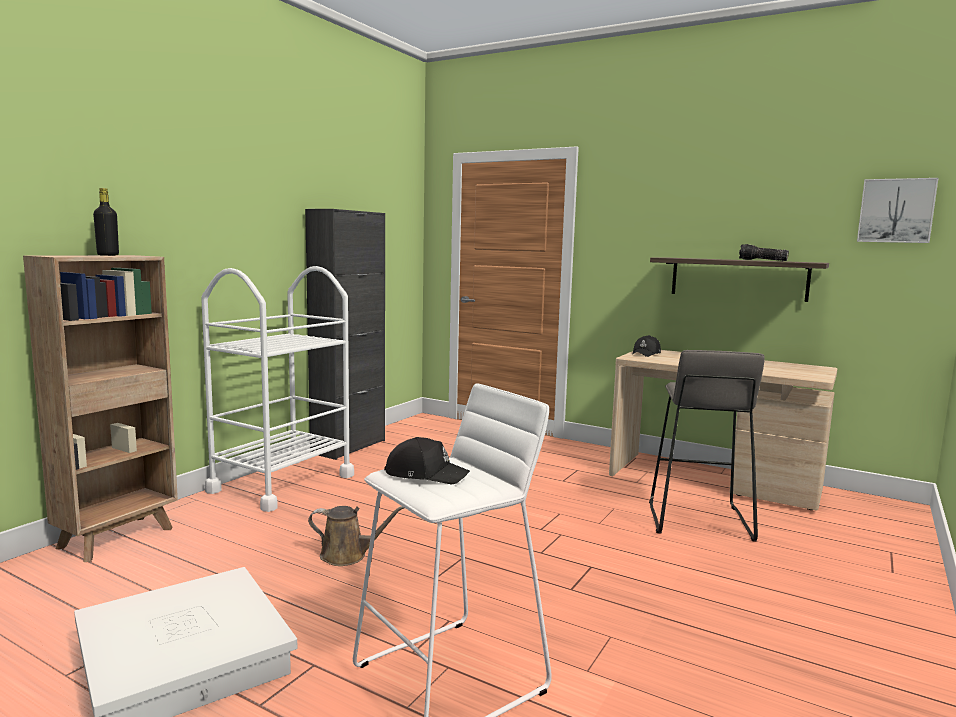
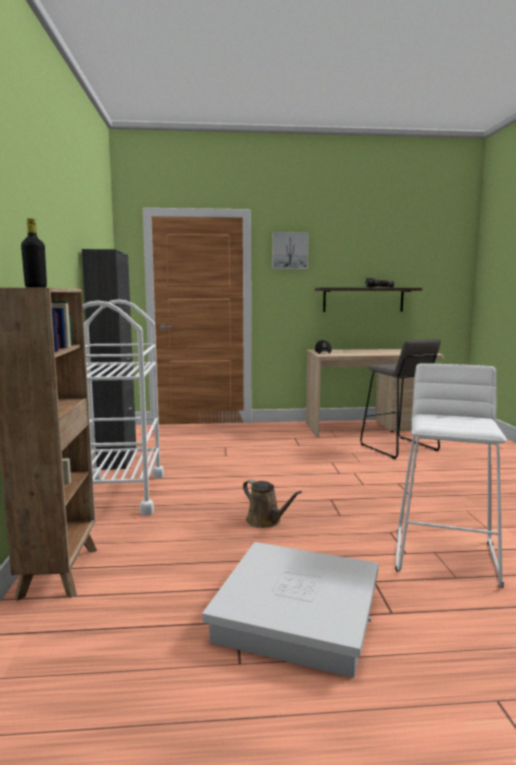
camera: 35 degrees left, 0 degrees up
(348, 555) = (266, 521): brown watering can -> brown watering can turned 75 degrees clockwise
(425, 474) = (446, 422): black cap -> none
(896, 211) = (442, 257): picture -> picture (289, 250)

